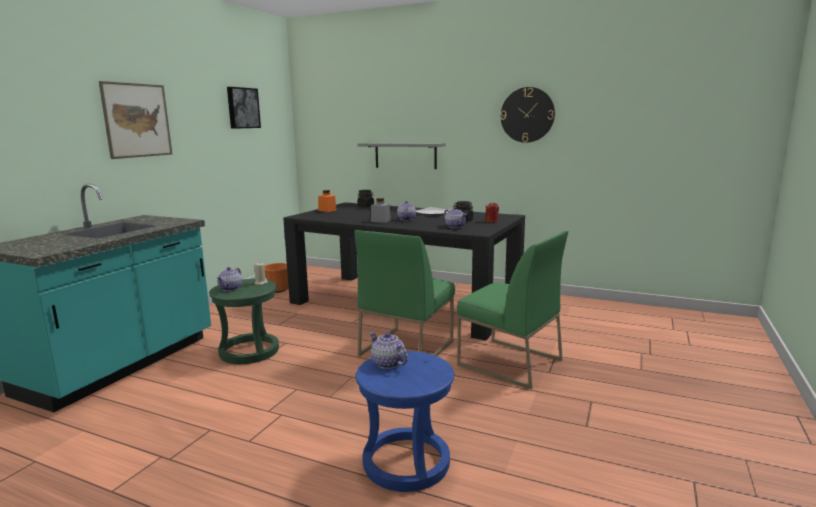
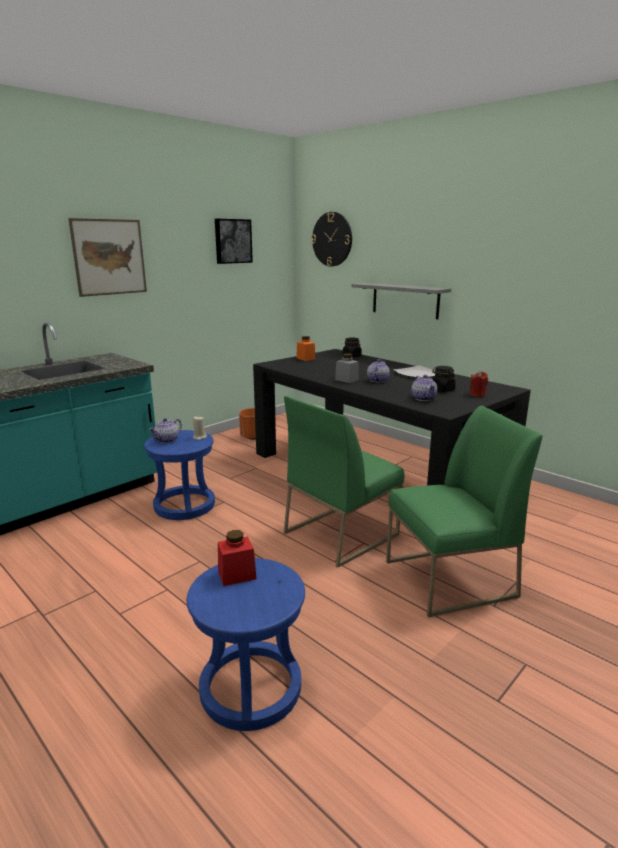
camera: 20 degrees right, 5 degrees up
(249, 351) = (185, 505): green stool -> blue stool
(388, 364) = (237, 575): teapot -> red jar
(509, 362) = (449, 579): green chair -> green chair turned 75 degrees counterclockwise
(527, 115) = (555, 258): wall clock -> wall clock (332, 239)

